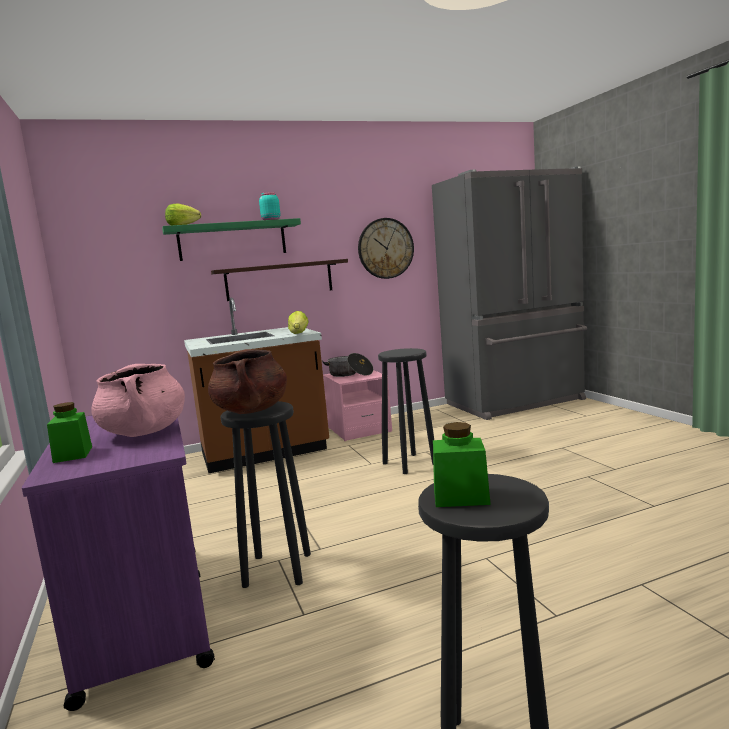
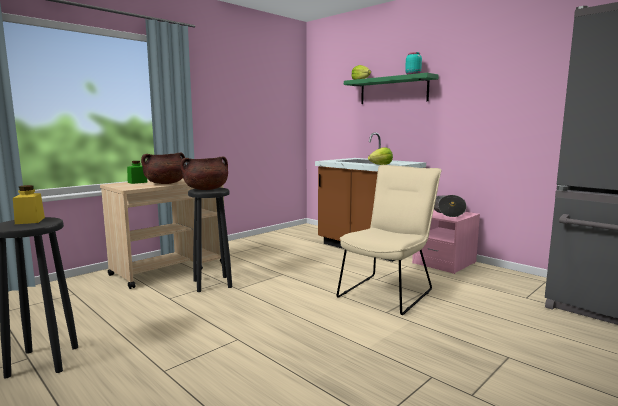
camera: 65 degrees right, 0 degrees up
(144, 432) = (165, 183): pink cooking pot -> brown cooking pot
(145, 614) = (170, 269): purple cart -> beige cart
(279, 280) = (420, 123): shelf -> none
(385, 248) = (523, 100): wall clock -> none
(410, 463) = (389, 291): black stool -> beige chair
(461, 496) = (30, 220): green jar -> yellow jar

